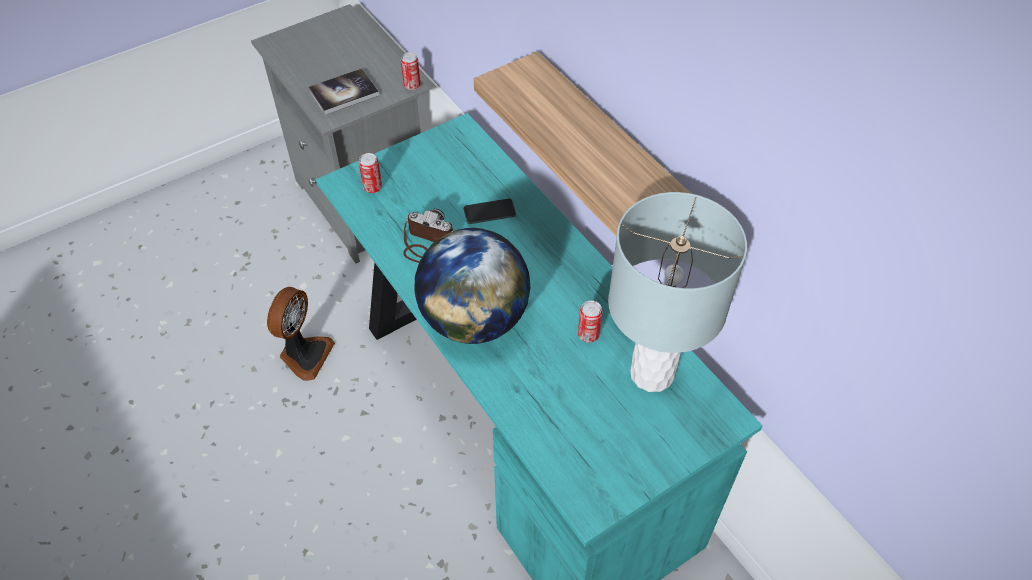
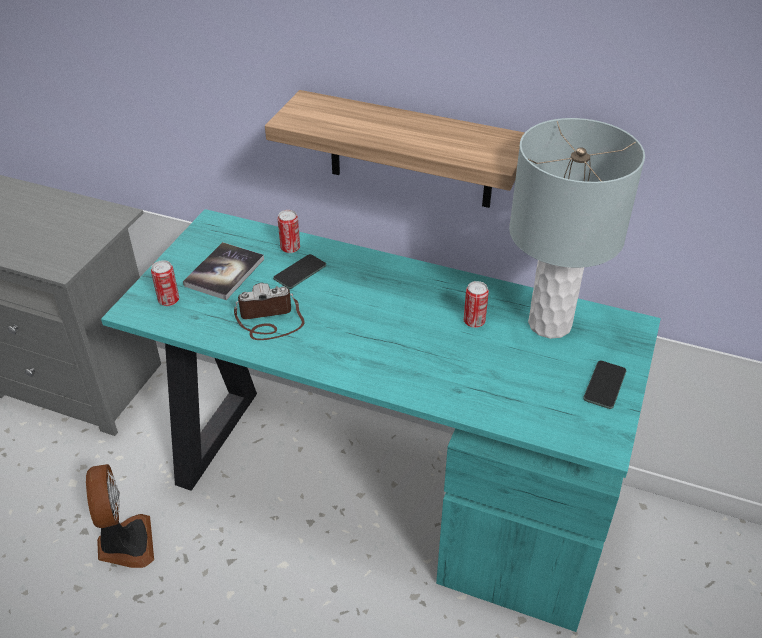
camera: 35 degrees left, 10 degrees down
(344, 93) = (57, 244): book -> book (224, 272)
(412, 85) = (123, 213): can -> can (290, 248)
(475, 319) = (368, 357): globe -> none
(643, 457) = (604, 385): none -> phone

